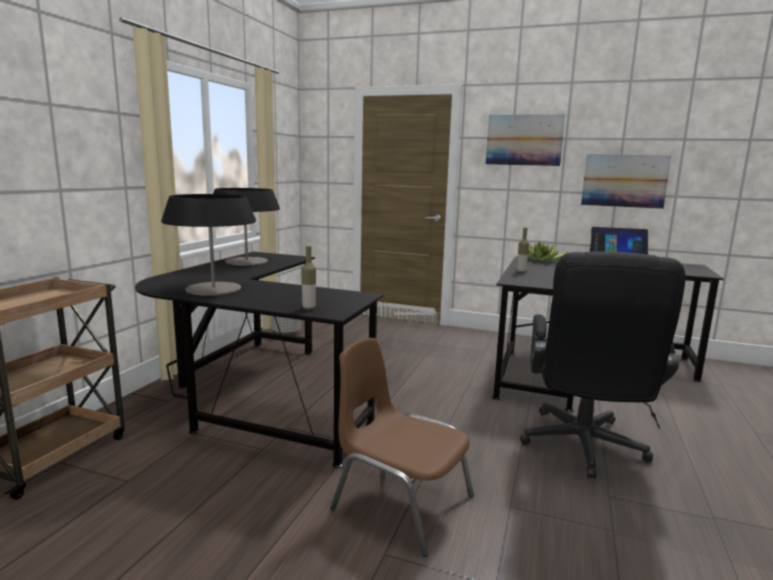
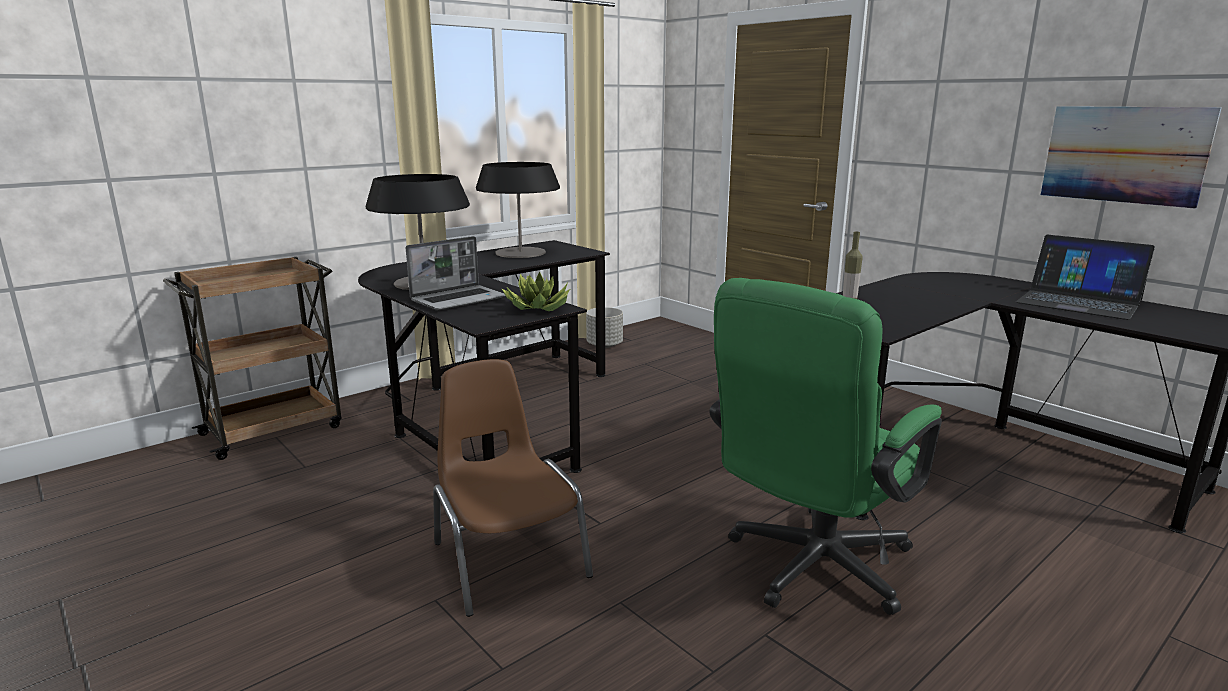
camera: 30 degrees right, 5 degrees up
(272, 298) = (459, 299): none -> laptop
(309, 308) = (470, 316): bottle -> none
(524, 140) = (954, 84): picture -> none
(542, 260) = (933, 284): potted plant -> potted plant (538, 308)
(583, 449) = (810, 569): black office chair -> green office chair

